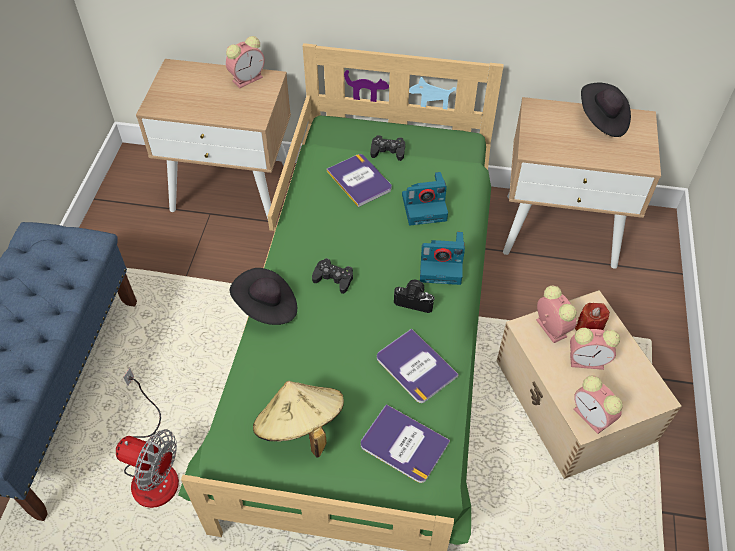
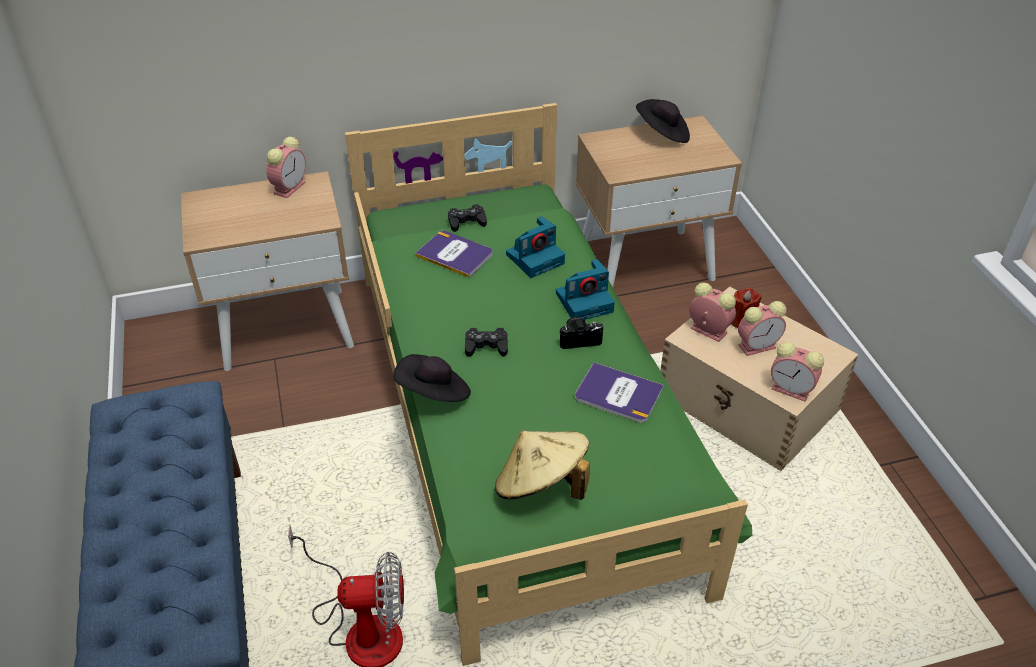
camera: 25 degrees left, 10 degrees down
(403, 444) = (651, 463): book -> none

